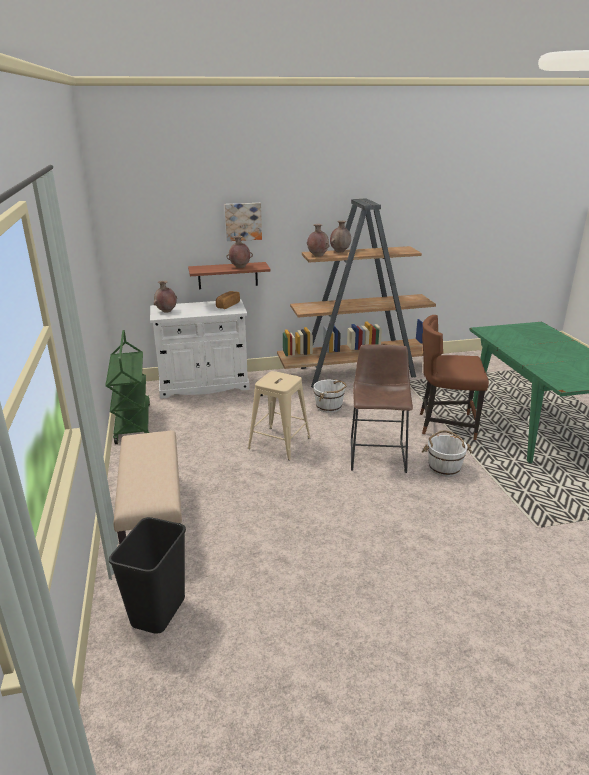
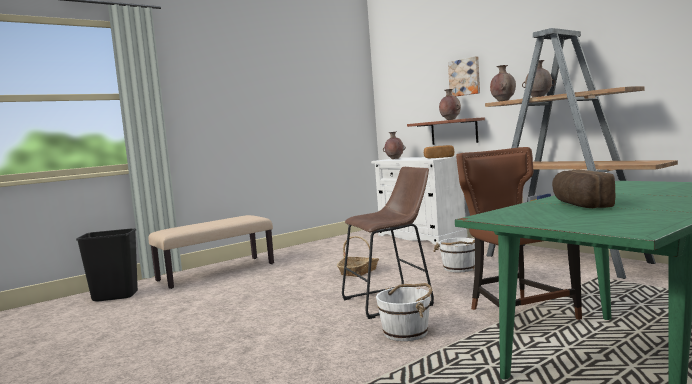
camera: 65 degrees right, 20 degrees down
(132, 423) = (332, 240): green cart -> none
(279, 443) = (359, 271): beige stool -> basket
(552, 362) = (579, 205): none -> bread

